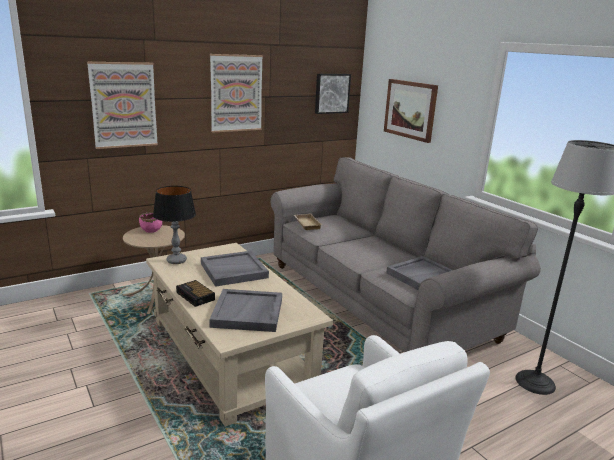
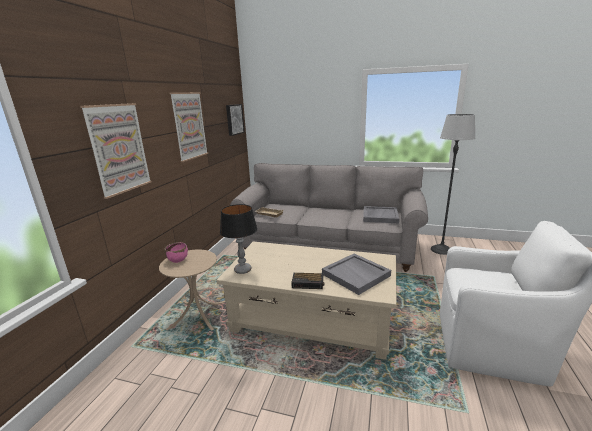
camera: 40 degrees left, 0 degrees up
(233, 271) = (292, 257): grey tray -> none
(410, 109) = (296, 121): picture -> none

